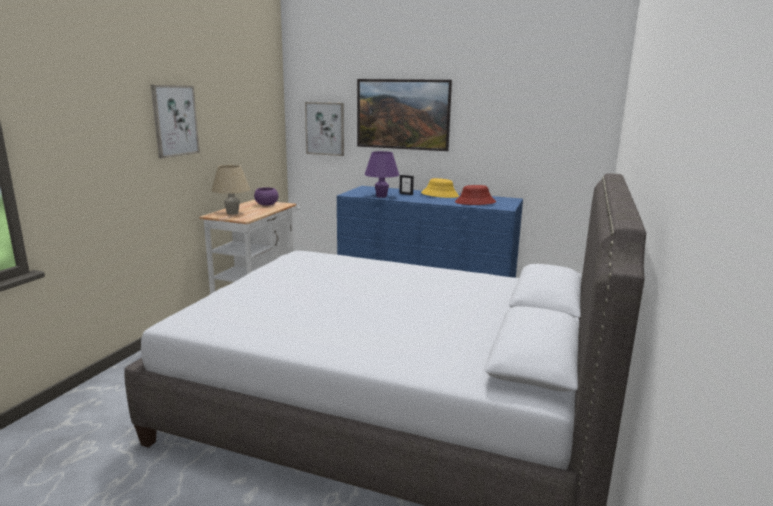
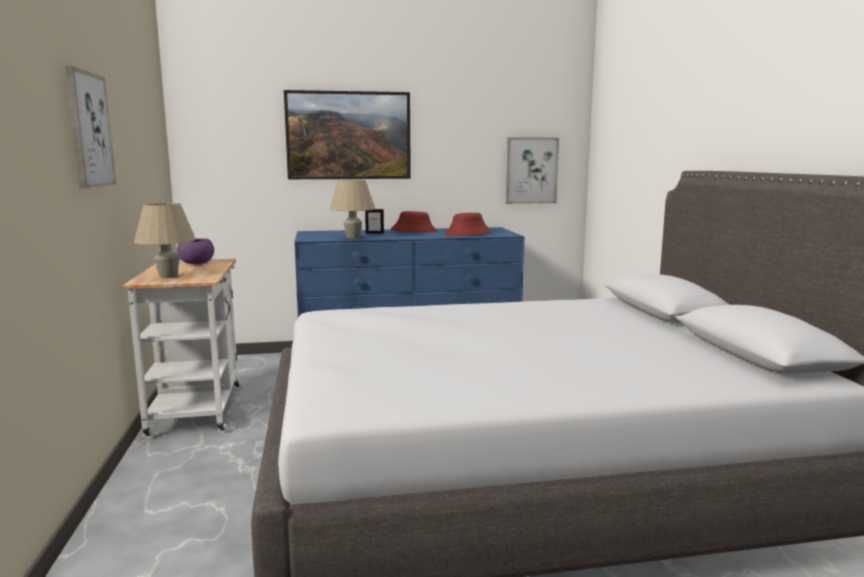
camera: 30 degrees left, 5 degrees down
(325, 128) = (236, 158): picture -> picture (531, 170)
(381, 196) = (353, 237): purple table lamp -> beige table lamp
(440, 195) = (413, 231): yellow hat -> red hat

